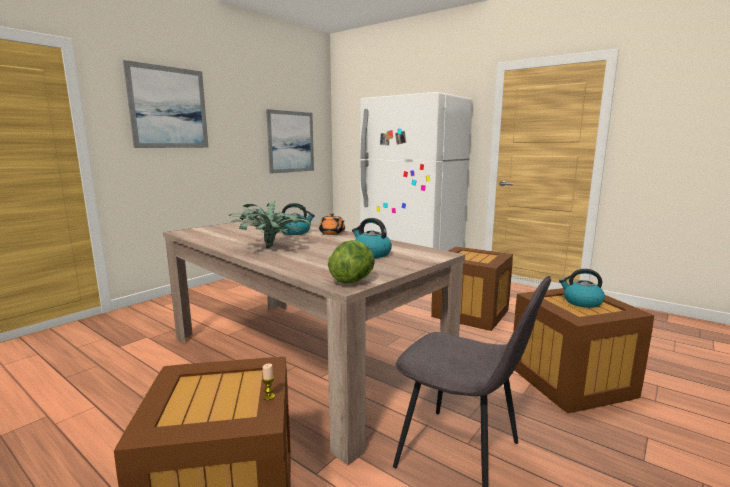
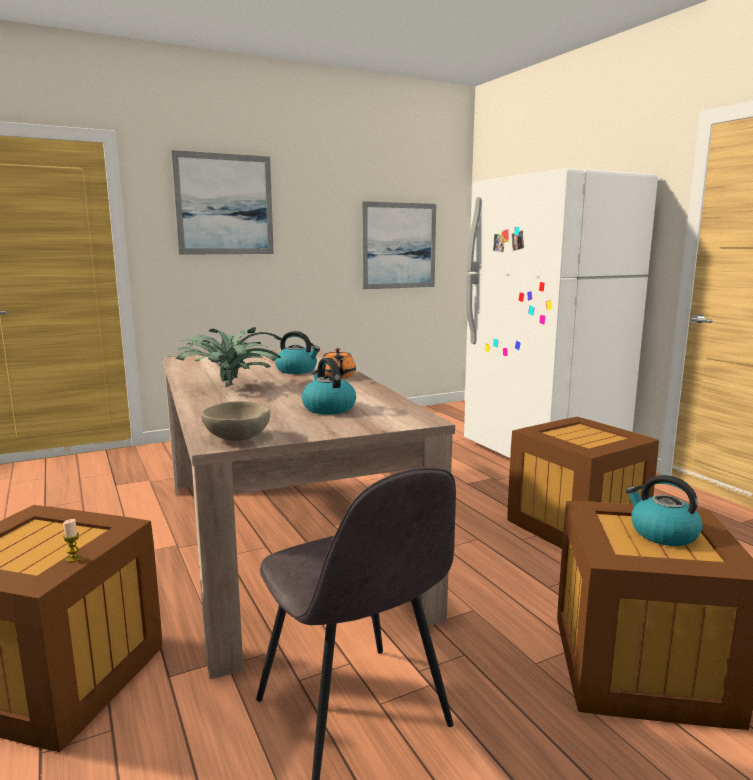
camera: 25 degrees right, 0 degrees up
(353, 281) = (236, 438): lettuce -> beige bowl

